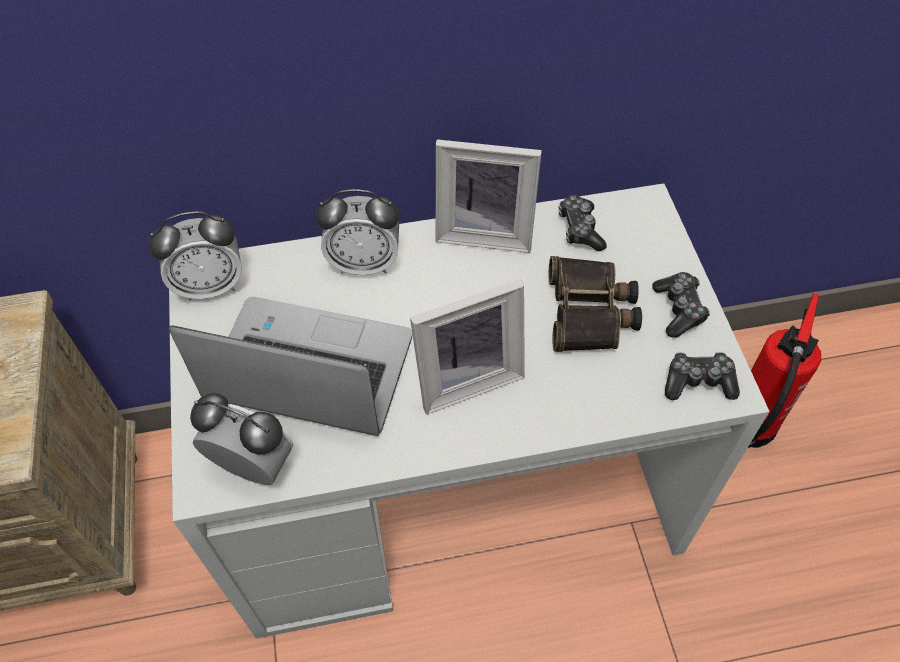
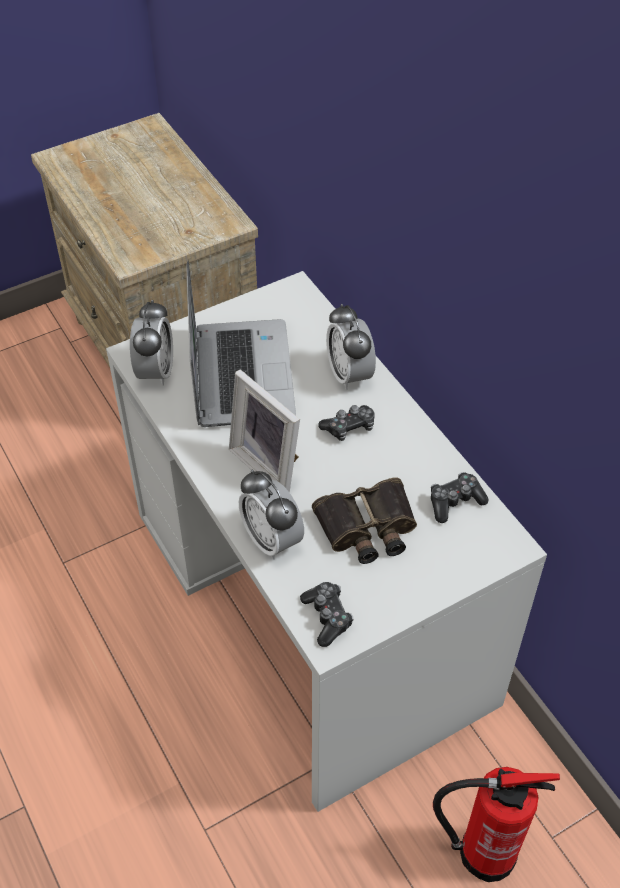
camera: 70 degrees right, 5 degrees down
(210, 286) = (289, 299): alarm clock -> alarm clock (272, 540)
(485, 232) = (419, 439): picture frame -> none
(679, 309) = (399, 590): game controller -> game controller (349, 427)

